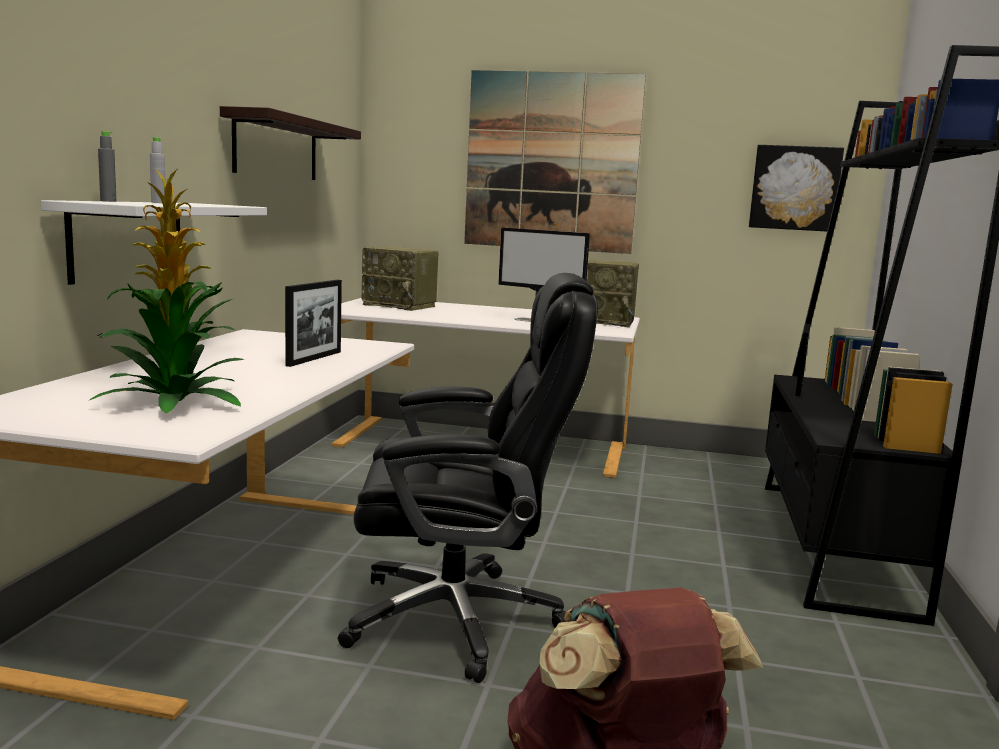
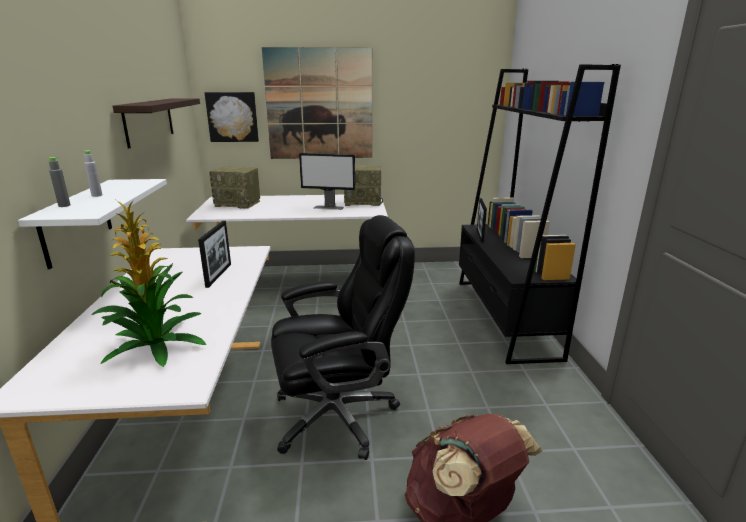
camera: 15 degrees left, 10 degrees up
(794, 188) = (460, 113): picture -> picture (232, 117)

